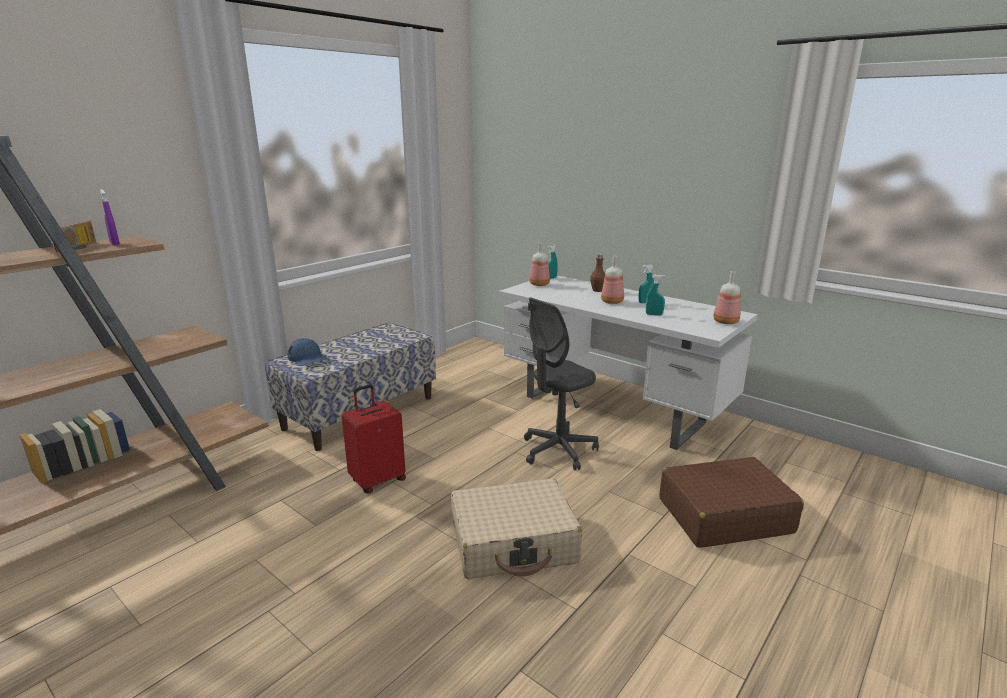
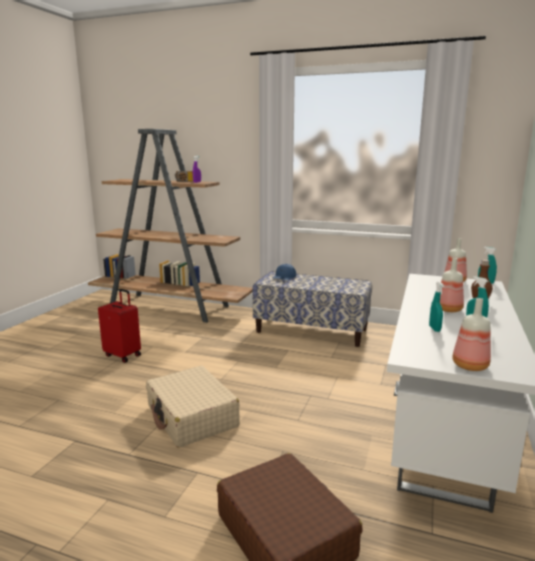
camera: 70 degrees right, 5 degrees down
(377, 480) = (237, 356): red suitcase -> red suitcase (123, 355)
(558, 450) = (329, 415): grey office chair -> none

